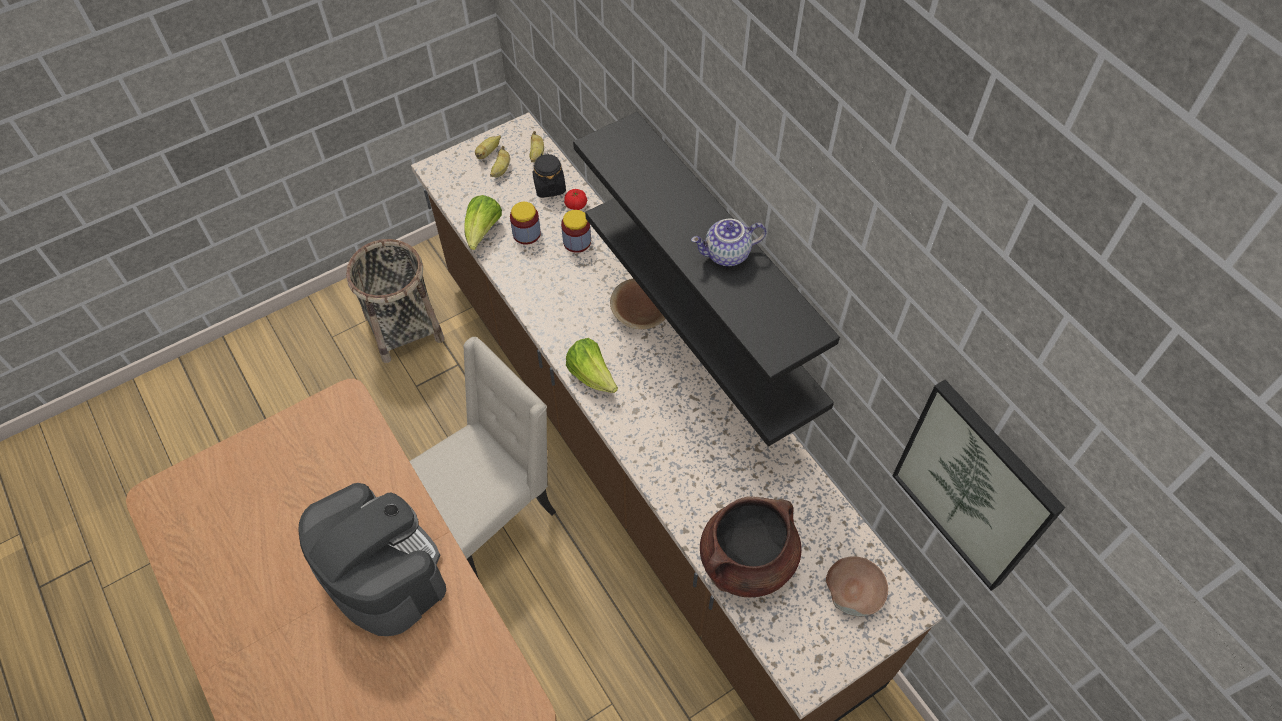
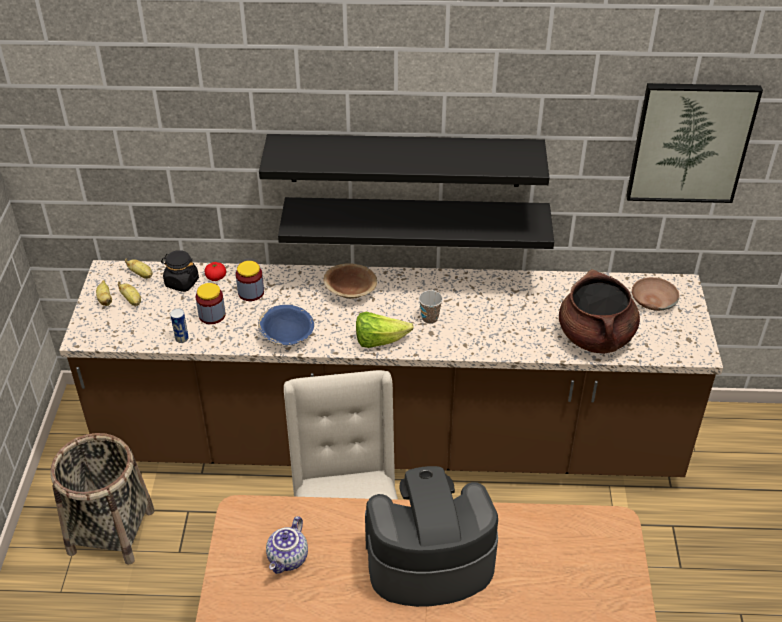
camera: 55 degrees left, 15 degrees down
(483, 232) = (181, 338): lettuce -> can
(543, 302) = (287, 336): none -> blue bowl
(655, 398) = (430, 318): none -> cup
(727, 255) = (436, 151): teapot -> teapot (288, 559)

